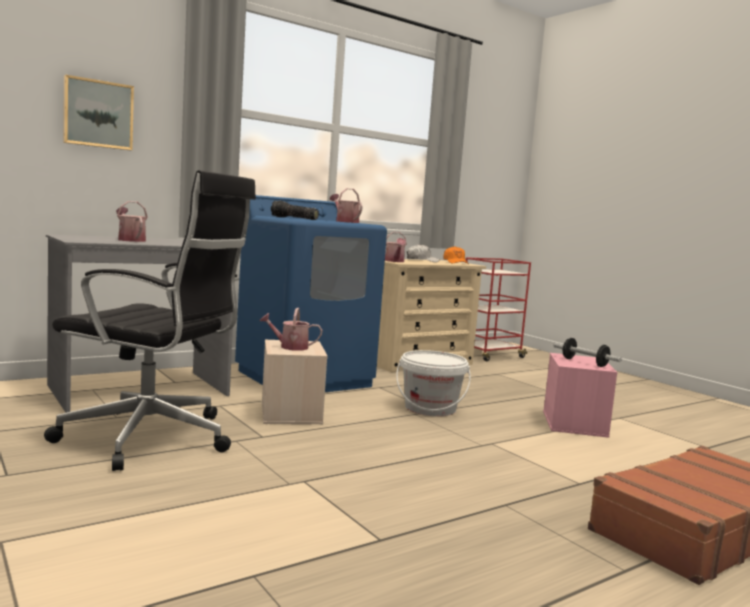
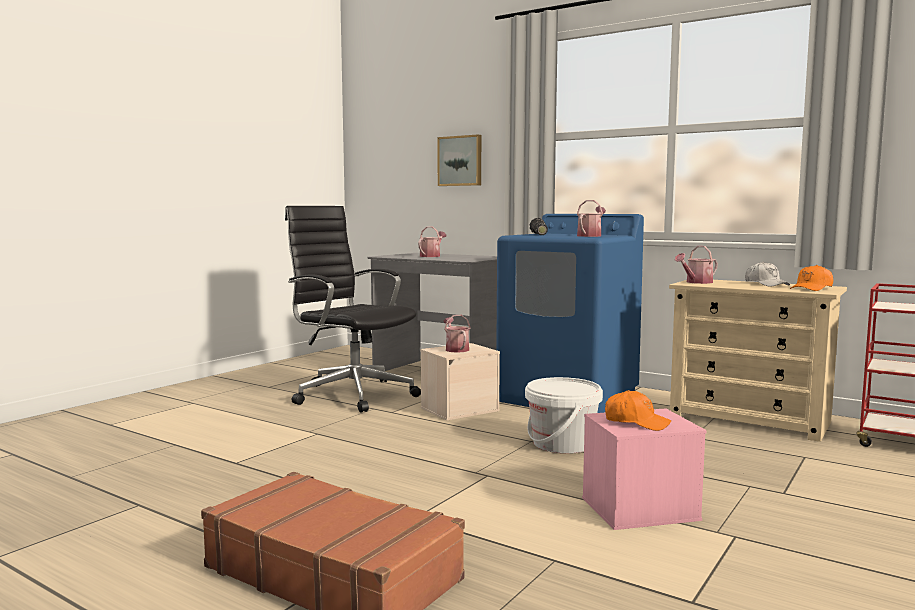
camera: 70 degrees right, 0 degrees up
(152, 438) = (352, 394): black office chair -> black office chair turned 135 degrees clockwise
(584, 362) = (636, 422): dumbbell -> orange cap

